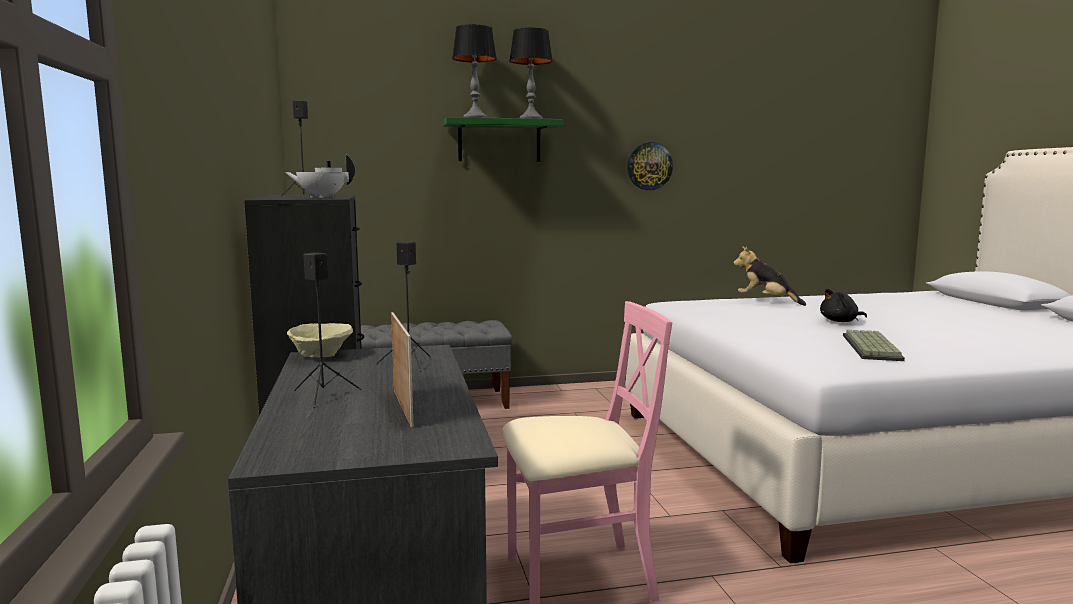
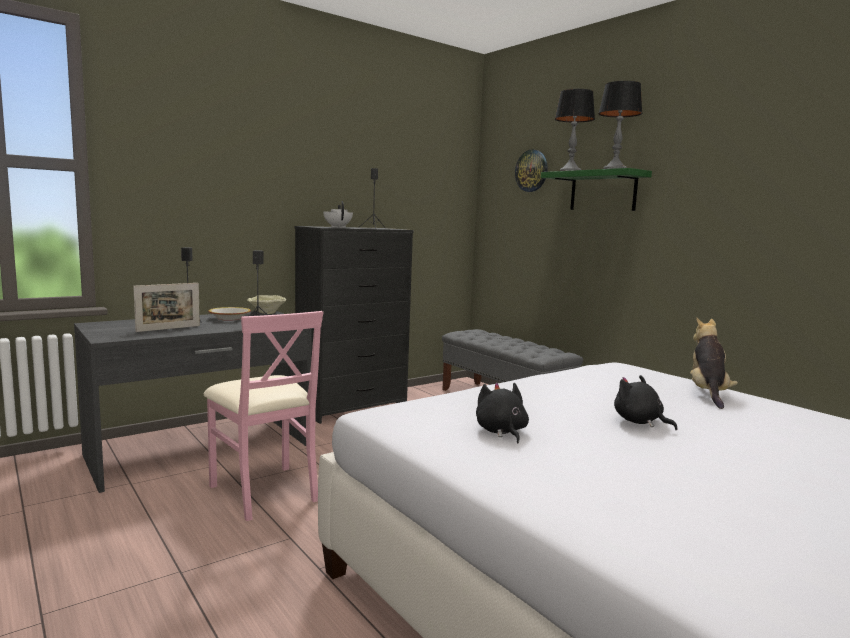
camera: 65 degrees right, 0 degrees up
(345, 374) = (229, 318): none -> bowl
(649, 166) = (754, 218): wall clock -> wall clock (531, 171)
(873, 348) = (501, 431): keyboard -> black plush toy

